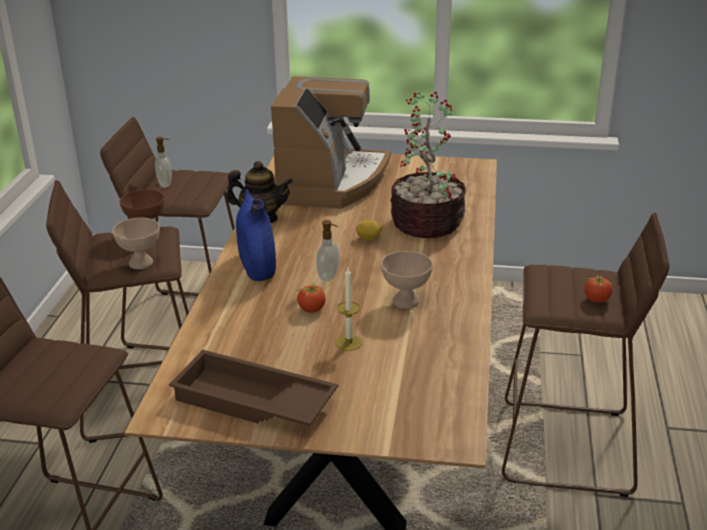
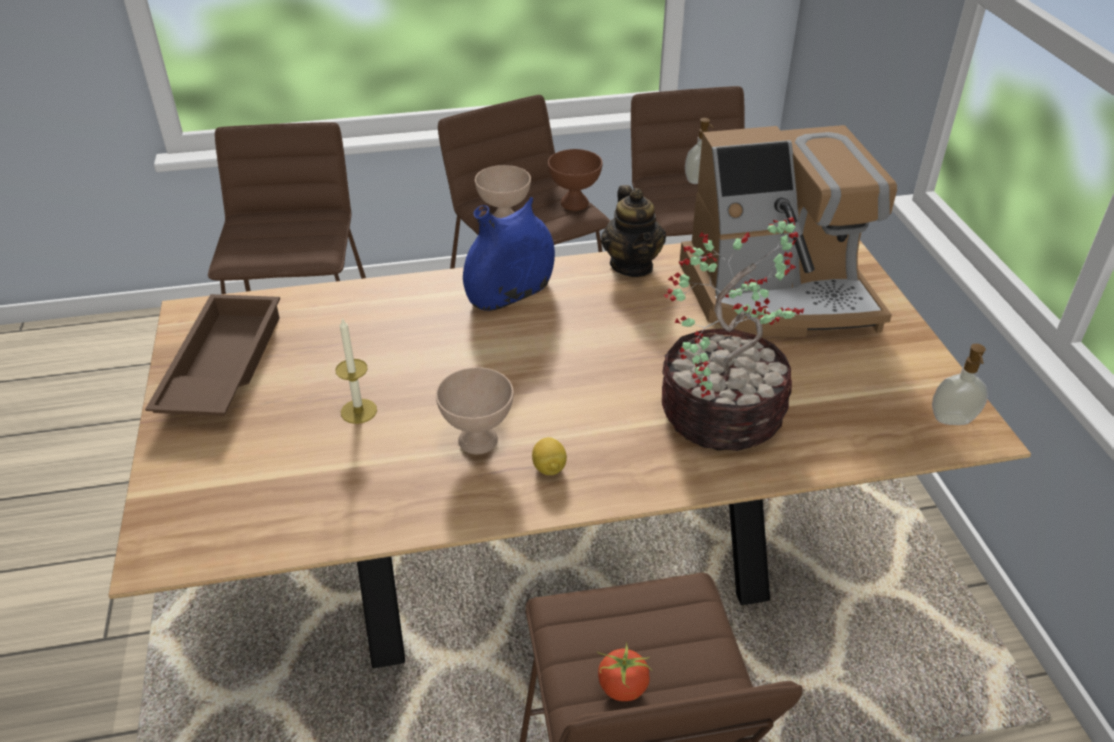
camera: 70 degrees right, 10 degrees up
(312, 309) = (427, 362): tomato -> none
(329, 277) = (512, 356): soap dispenser -> soap dispenser (952, 421)
(369, 238) = (636, 367): lemon -> lemon (549, 468)

